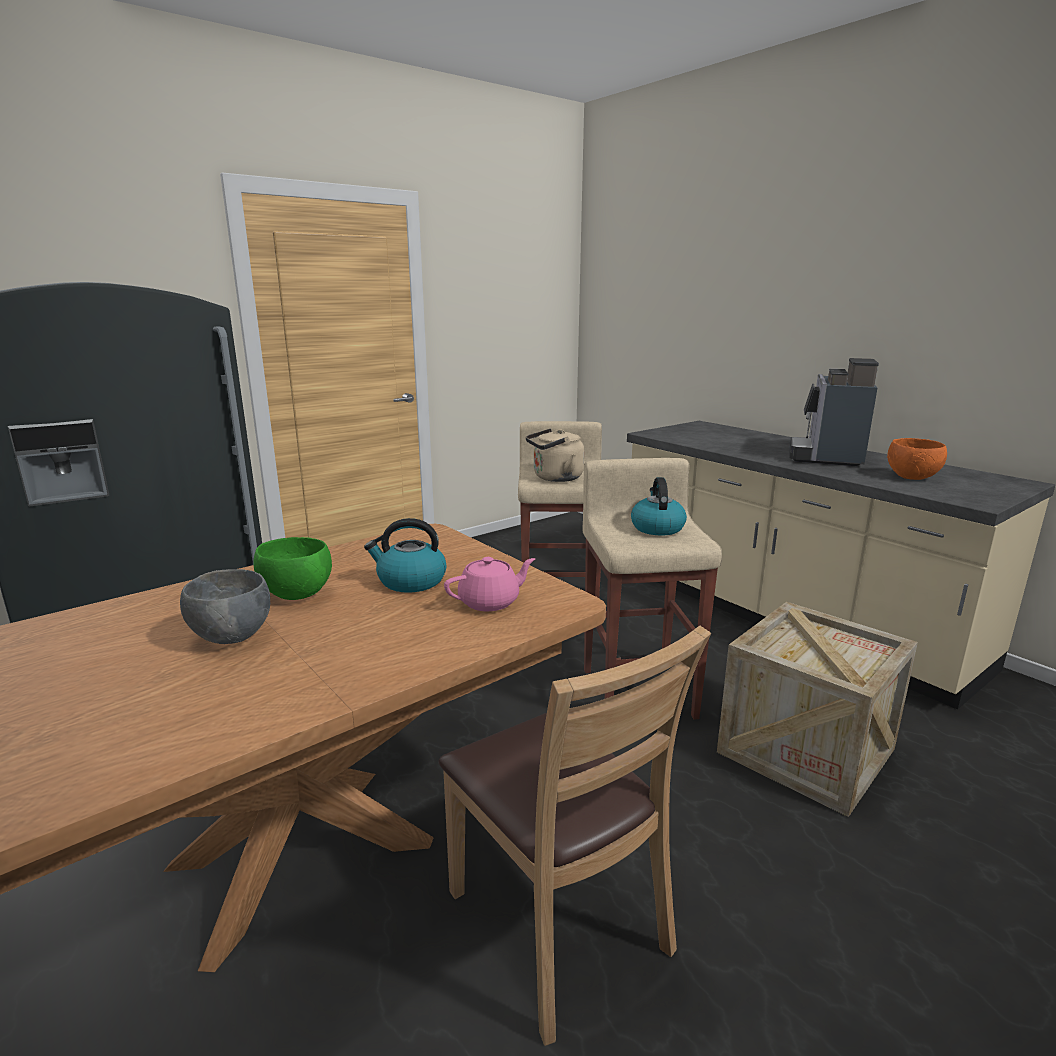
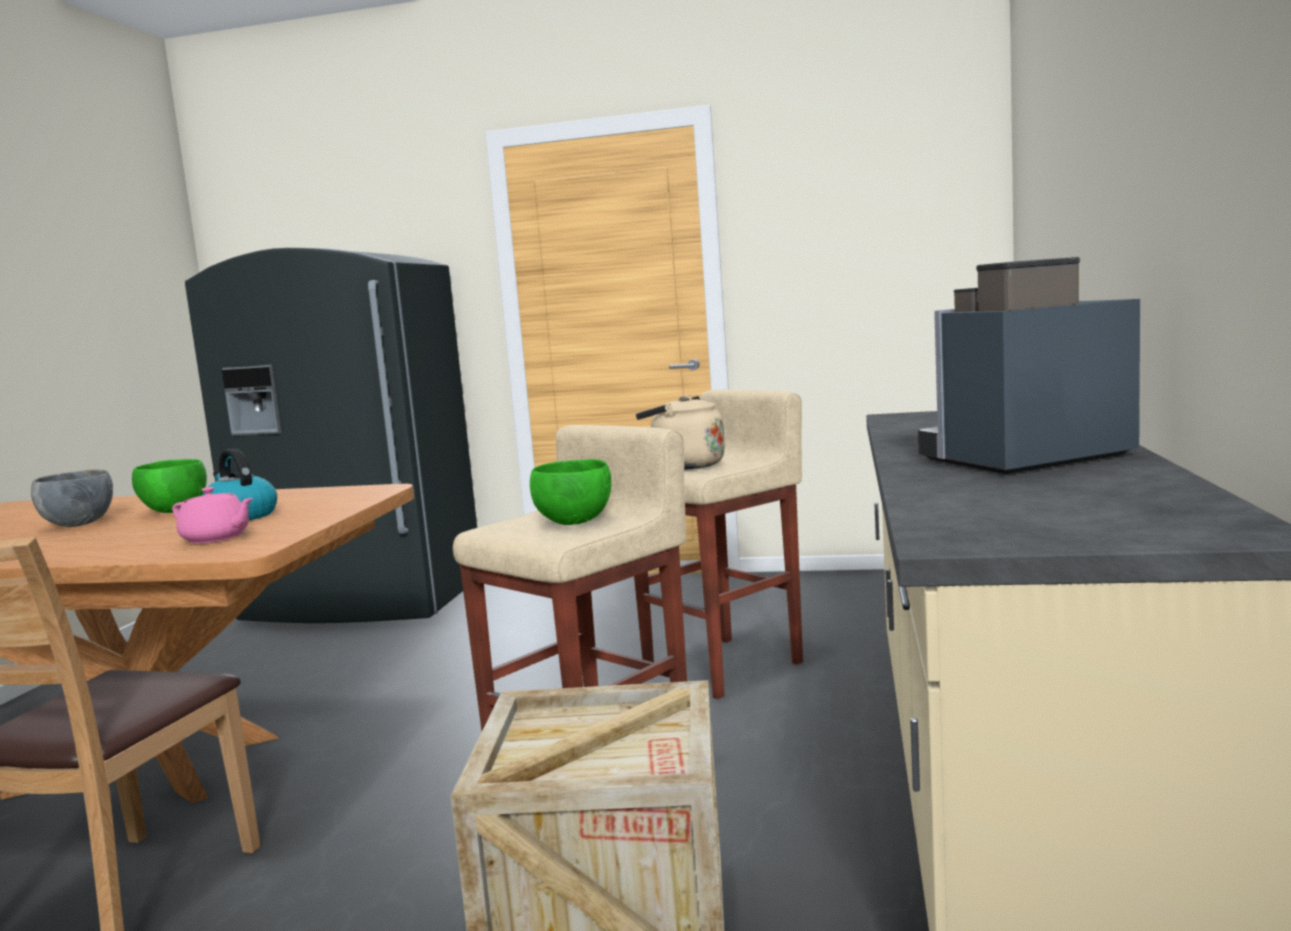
camera: 50 degrees right, 10 degrees down
(657, 528) = (573, 521): kettle -> green bowl
(912, 477) = (1023, 497): orange bowl -> none

